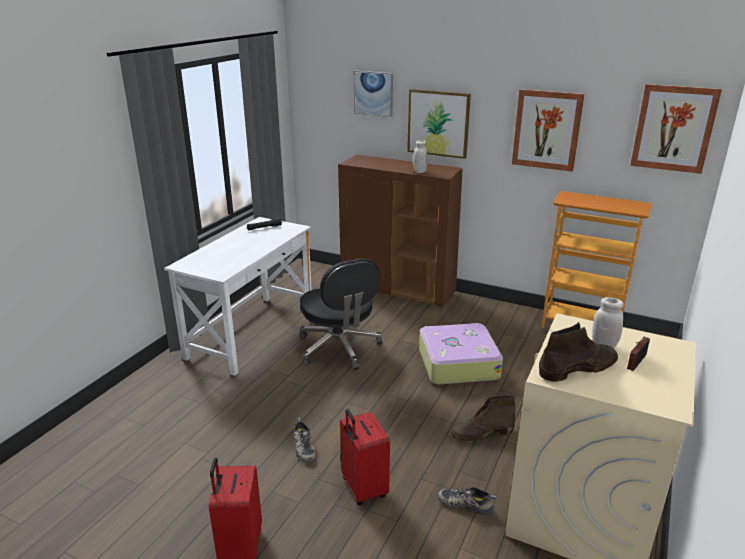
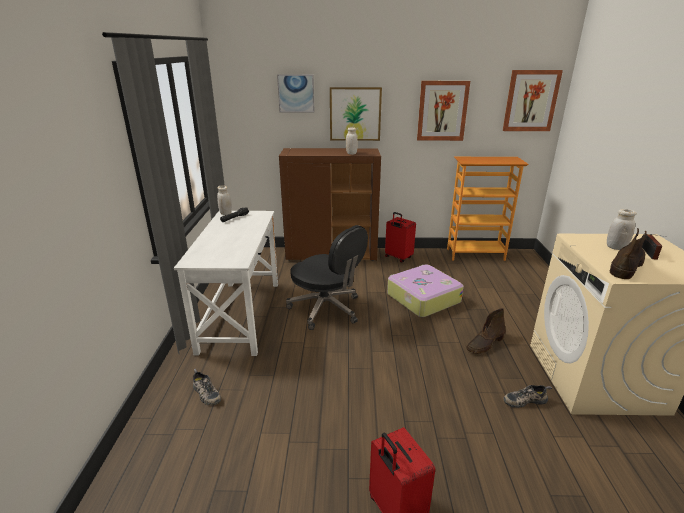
camera: 25 degrees left, 0 degrees up
(261, 221) = (225, 213): none -> white jar
(303, 447) = (369, 399): shoe -> shoe (205, 393)
(363, 489) = (446, 416): red suitcase -> red suitcase (398, 257)

